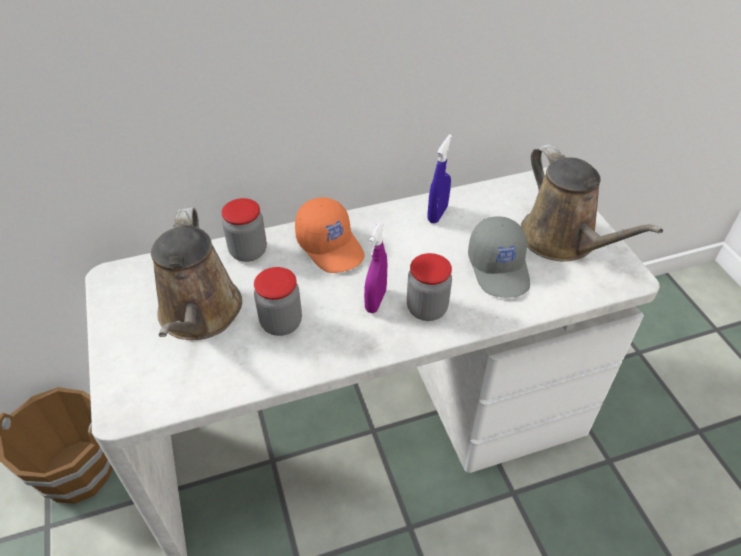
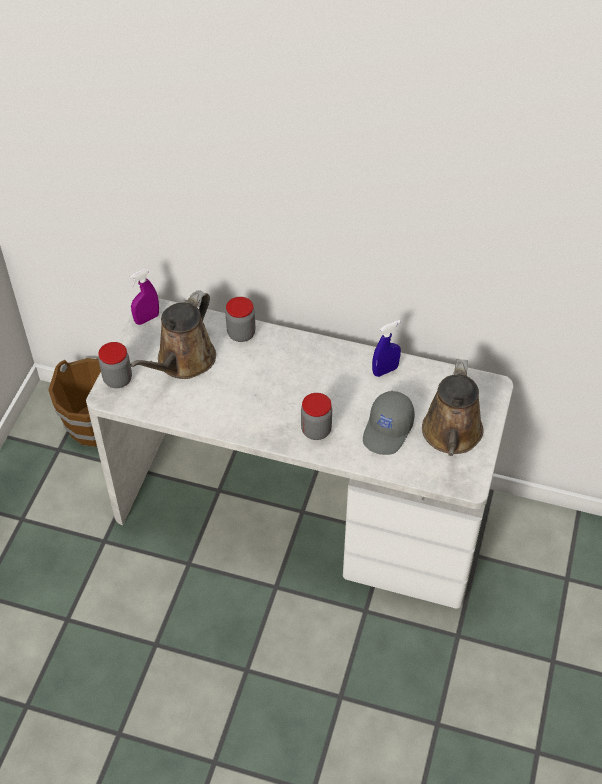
camera: 35 degrees right, 5 degrees up
(281, 323) = (224, 391): jar -> jar (118, 379)
(331, 246) = (295, 357): orange cap -> none
(375, 301) = (290, 408): purple spray bottle -> purple spray bottle (147, 319)

